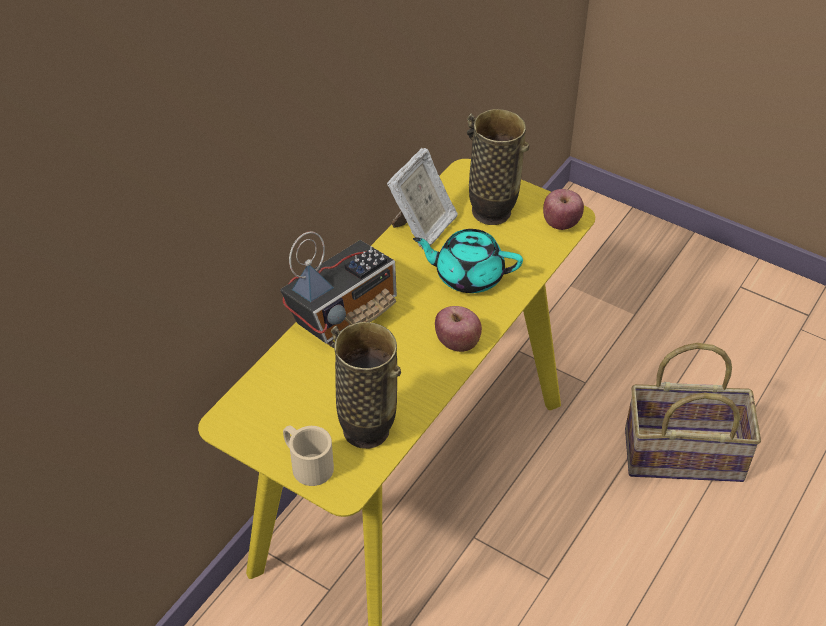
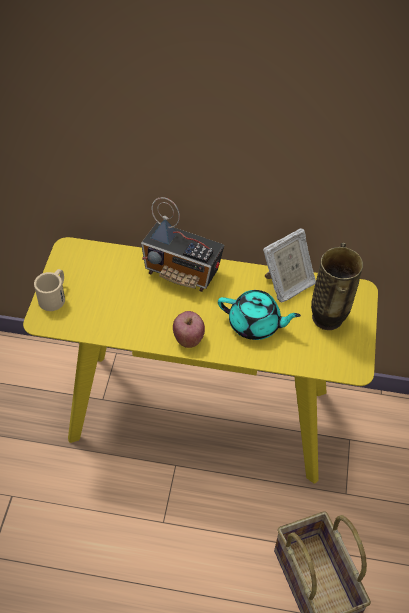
camera: 65 degrees right, 5 degrees up
(366, 430) = (92, 316): vase -> none
(422, 227) = (287, 284): picture frame -> picture frame turned 45 degrees counterclockwise
(468, 275) = (255, 324): turquoise teapot -> turquoise teapot turned 120 degrees clockwise
(561, 223) = (343, 364): apple -> none

